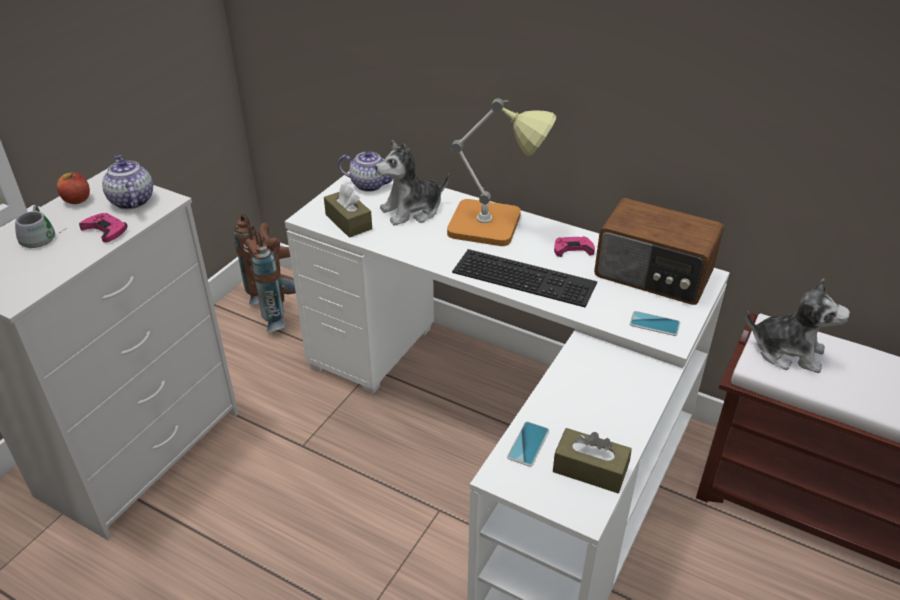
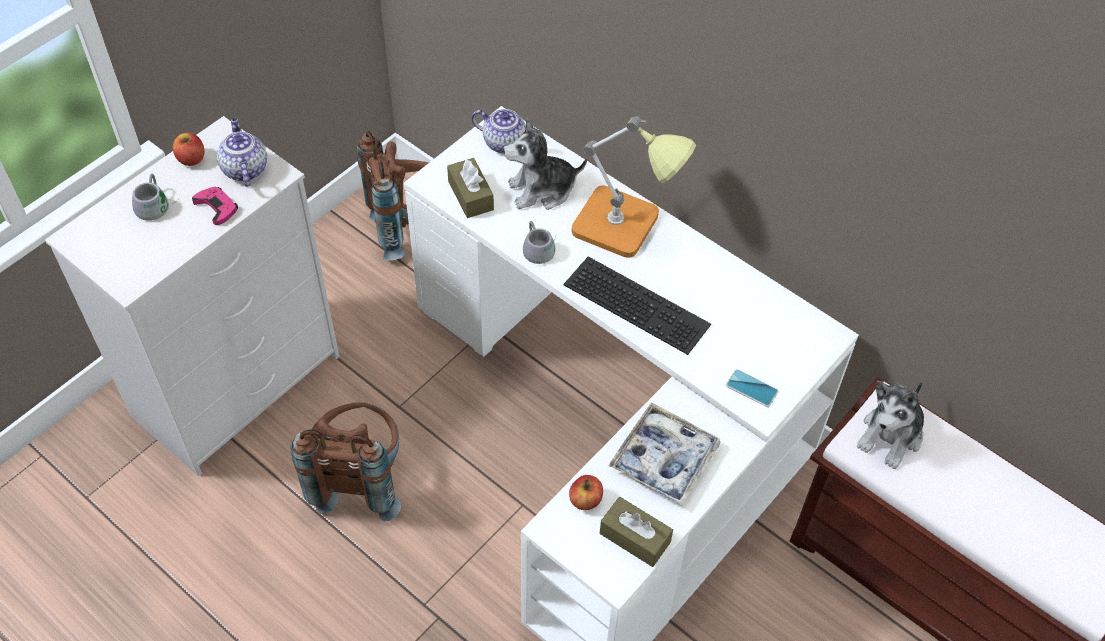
camera: 10 degrees right, 15 degrees up
(273, 514) = (358, 478): none -> brown backpack
(422, 249) = (540, 248): none -> grey mug
(528, 444) = (585, 500): phone -> apple
(573, 249) = (700, 275): pink game controller -> none
(593, 397) = (664, 459): none -> tray
(653, 275) = (774, 324): radio -> none
(787, 351) = (891, 435): plush toy -> plush toy turned 90 degrees clockwise

